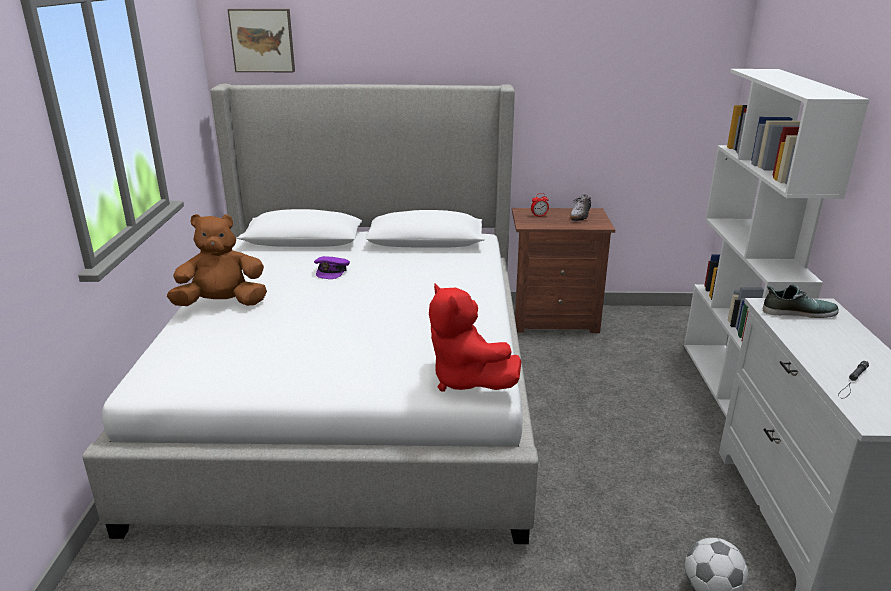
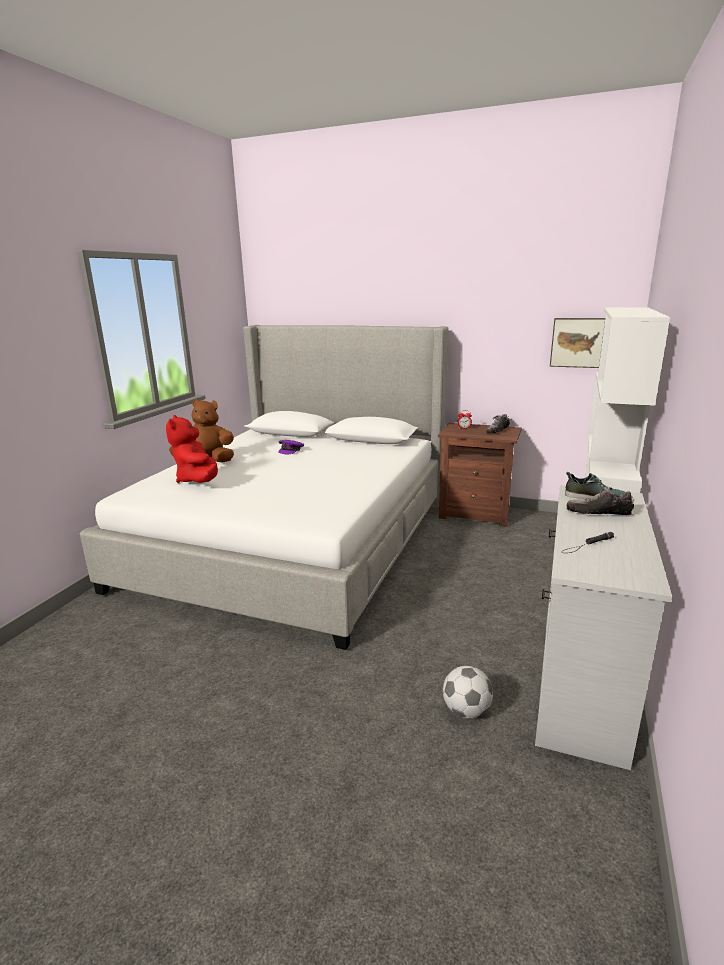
camera: 20 degrees right, 5 degrees down
(263, 40) = (281, 295): picture -> picture (577, 342)
(466, 380) = (316, 518): red plush toy -> red plush toy (198, 480)
(819, 333) = (598, 512): none -> shoe

